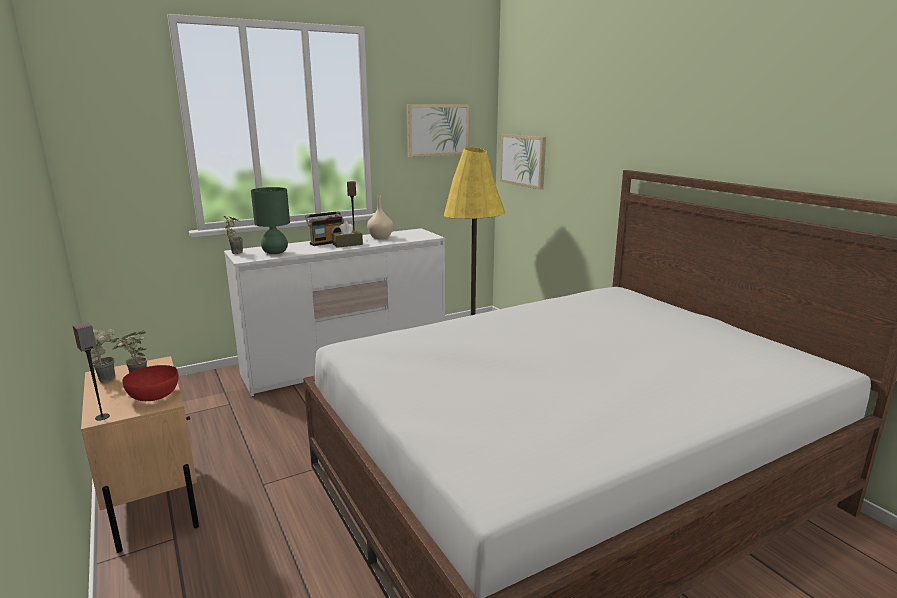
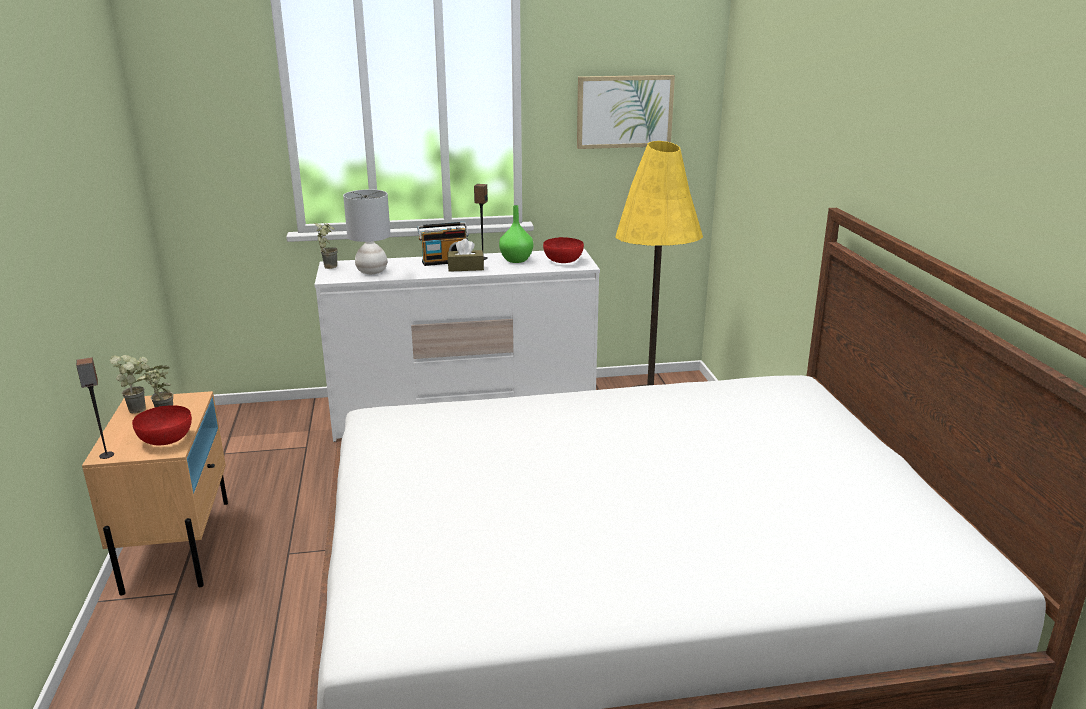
camera: 20 degrees right, 5 degrees up
(274, 252) = (371, 271): green table lamp -> grey table lamp
(380, 237) = (516, 260): beige vase -> green vase
(414, 235) = (562, 260): none -> red bowl
(523, 160) = (741, 163): picture -> none

